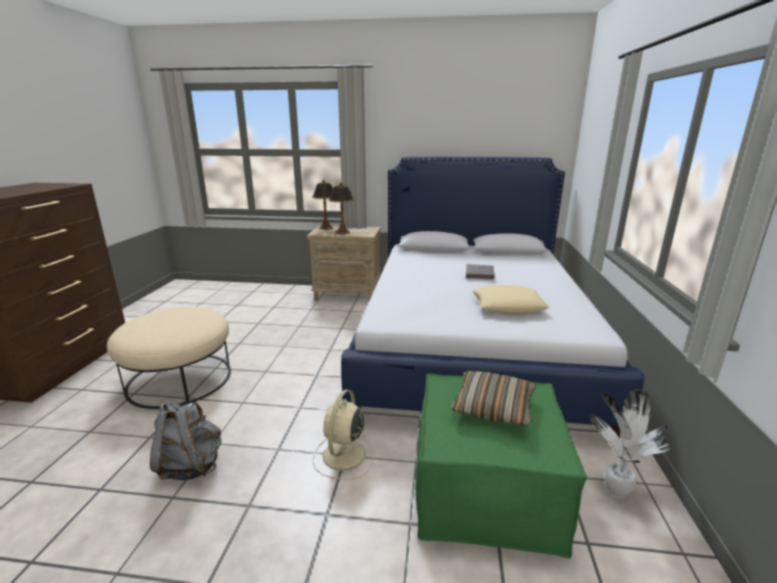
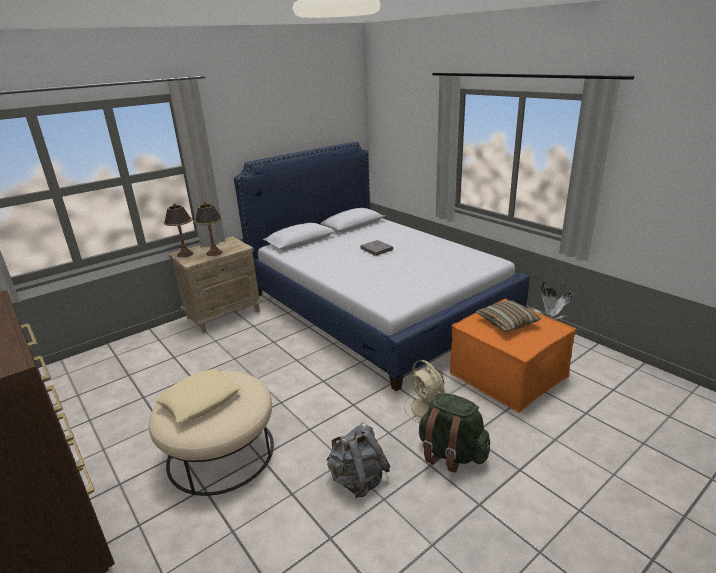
camera: 45 degrees left, 5 degrees up
(281, 513) = (451, 454): none -> green backpack
(486, 490) = (508, 374): green ottoman -> orange ottoman
(508, 306) = (433, 264): beige pillow -> beige pillow (200, 400)

